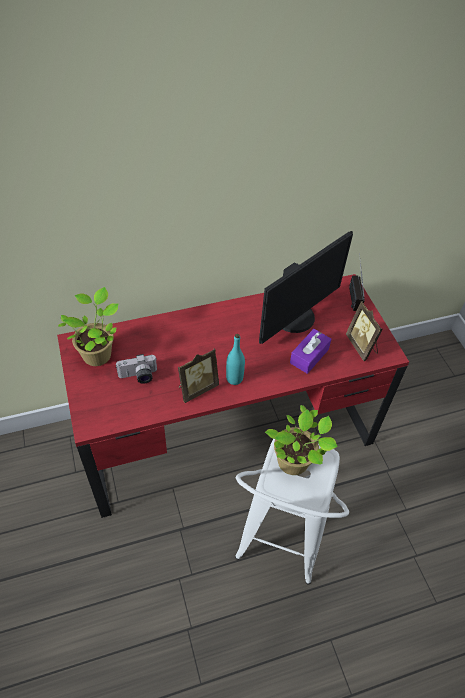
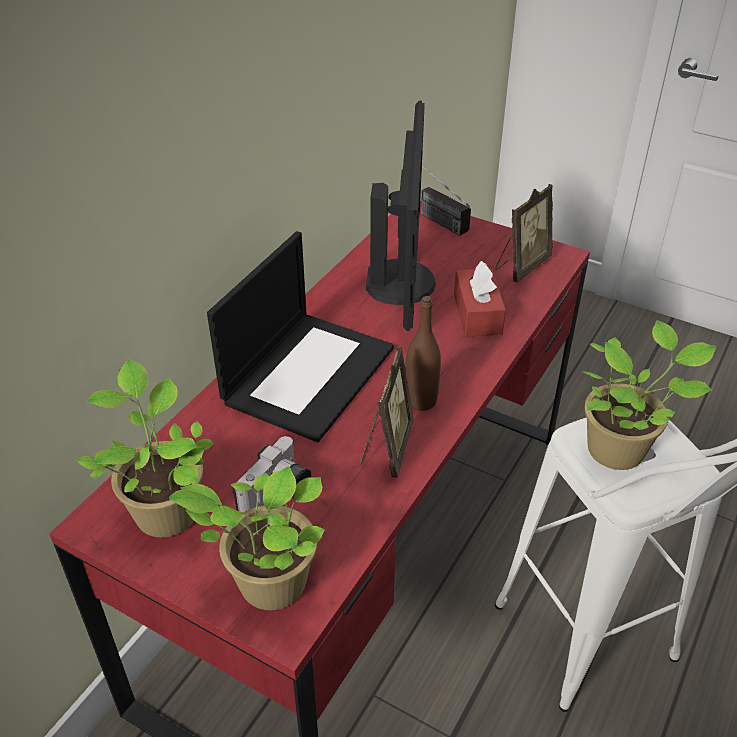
camera: 40 degrees left, 10 degrees down
(99, 407) = (267, 585): none -> potted plant
(206, 334) = (308, 373): none -> laptop
(234, 378) = (421, 401): turquoise bottle -> brown bottle
(309, 356) = (477, 314): purple tissue box -> red tissue box
(362, 346) = (521, 266): picture frame -> picture frame turned 75 degrees counterclockwise

